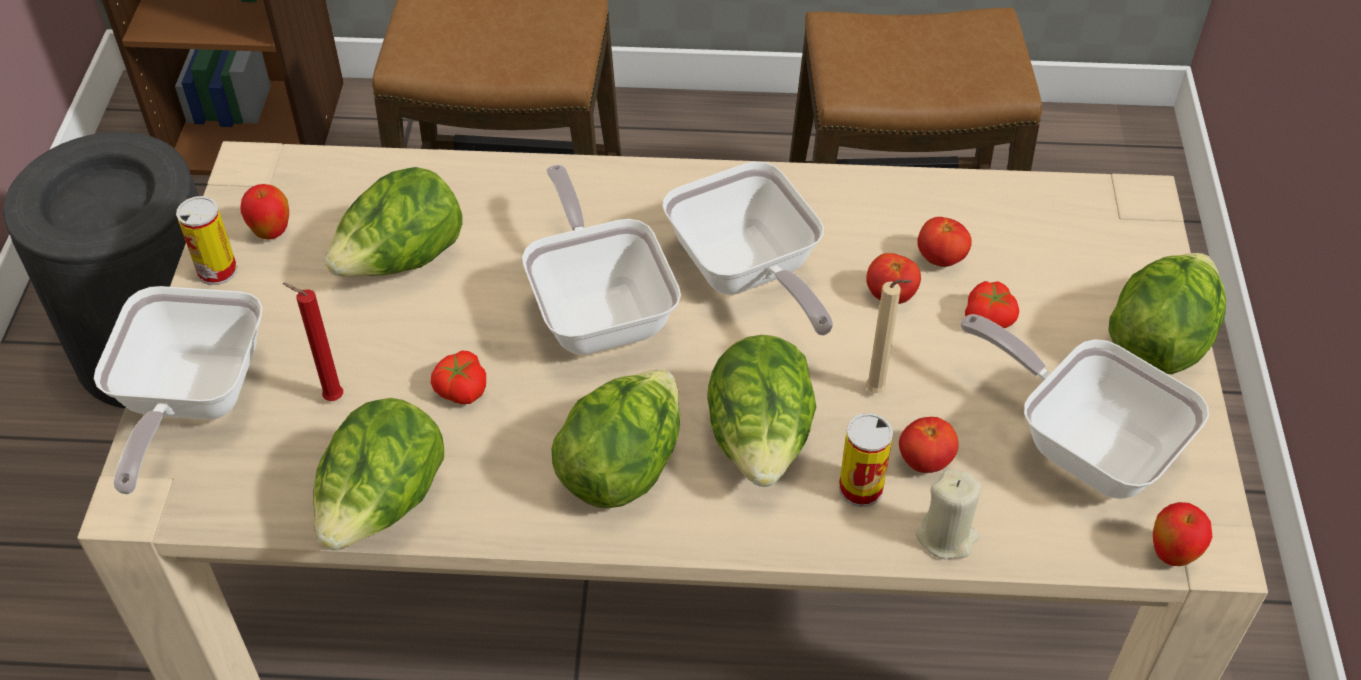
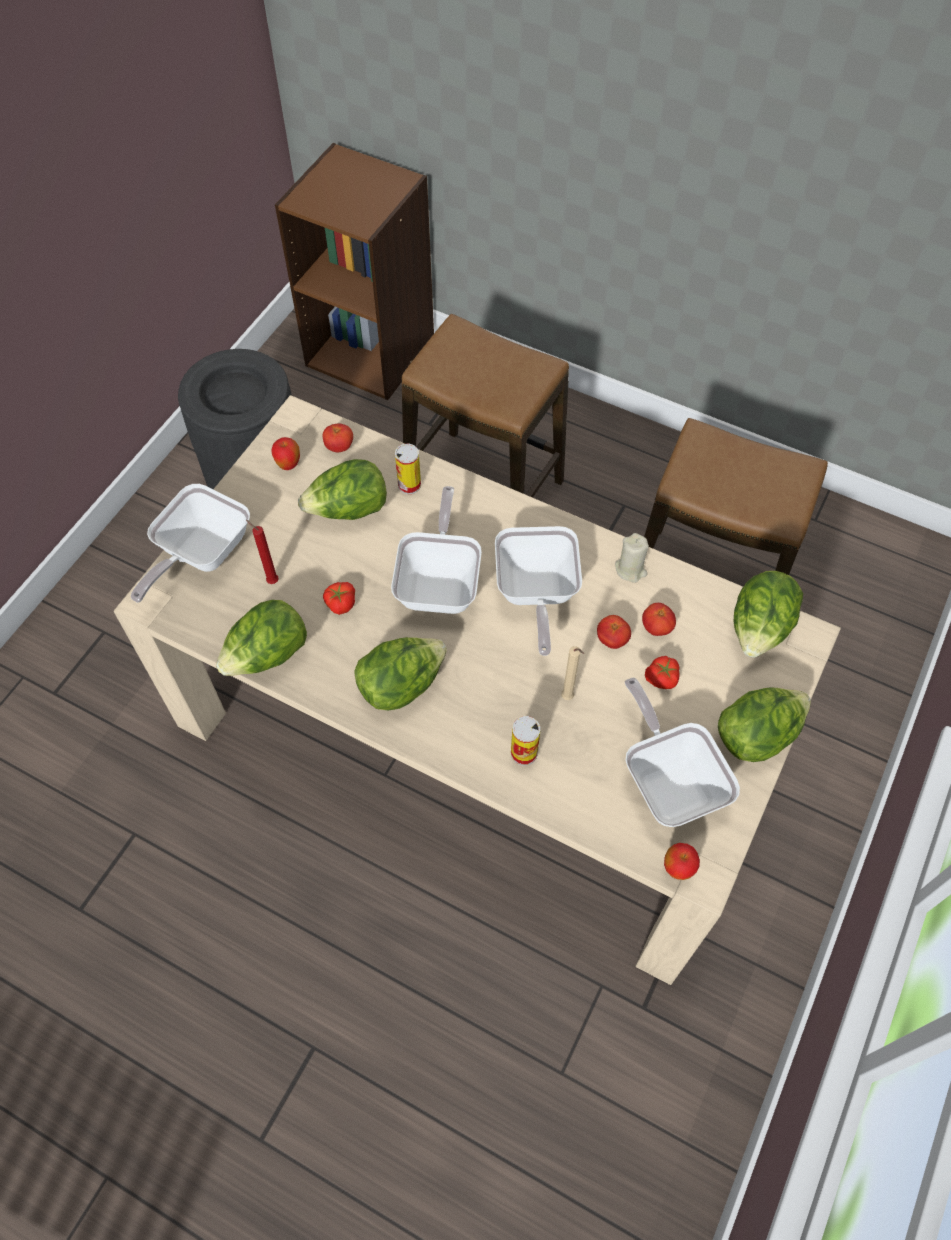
camera: 25 degrees right, 10 degrees up
(217, 270) = (249, 478): can -> can (409, 485)
(760, 442) = (484, 701): lettuce -> lettuce (759, 629)
(925, 461) = (570, 751): tomato -> tomato (339, 447)
(946, 537) = (555, 802): beige candle -> beige candle (630, 569)

